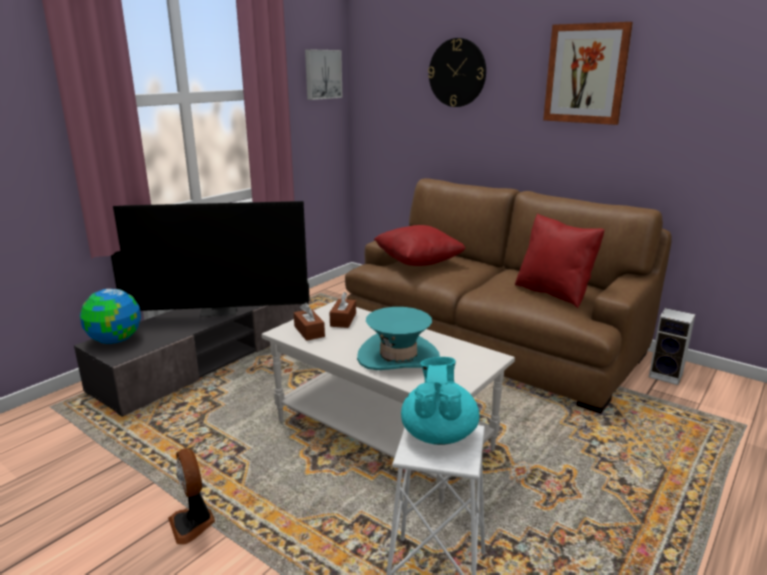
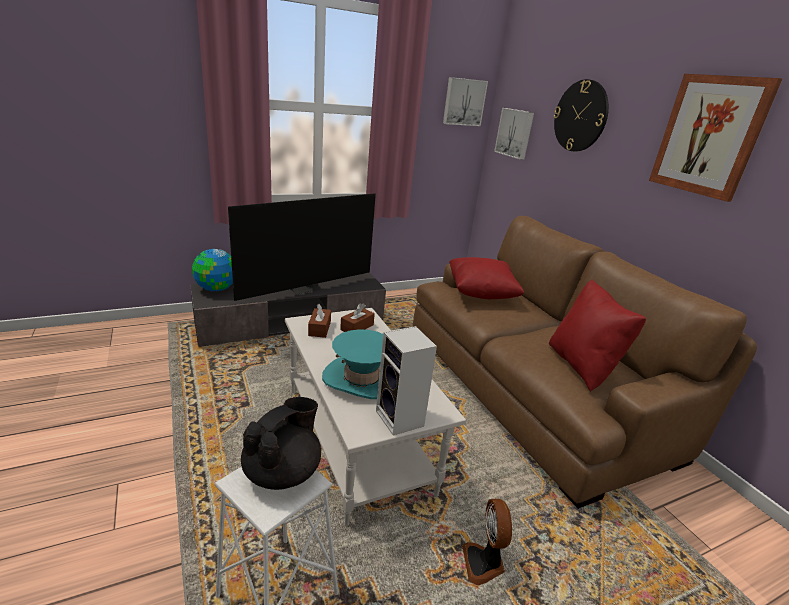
camera: 25 degrees right, 5 degrees up
(193, 523) = (165, 449): fan -> fan (483, 563)
(220, 311) = (304, 288): television -> television turned 60 degrees counterclockwise
(384, 99) = (515, 133): none -> picture
(438, 434) = (283, 472): turquoise teapot -> black teapot
(667, 376) = (696, 499): speaker -> speaker (401, 419)

